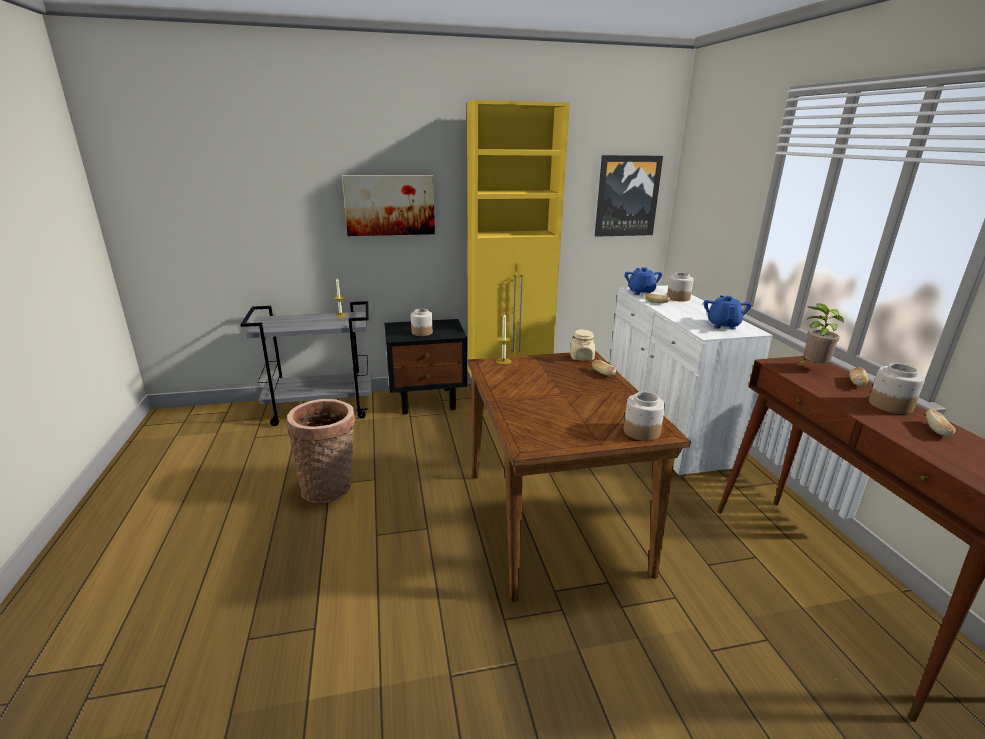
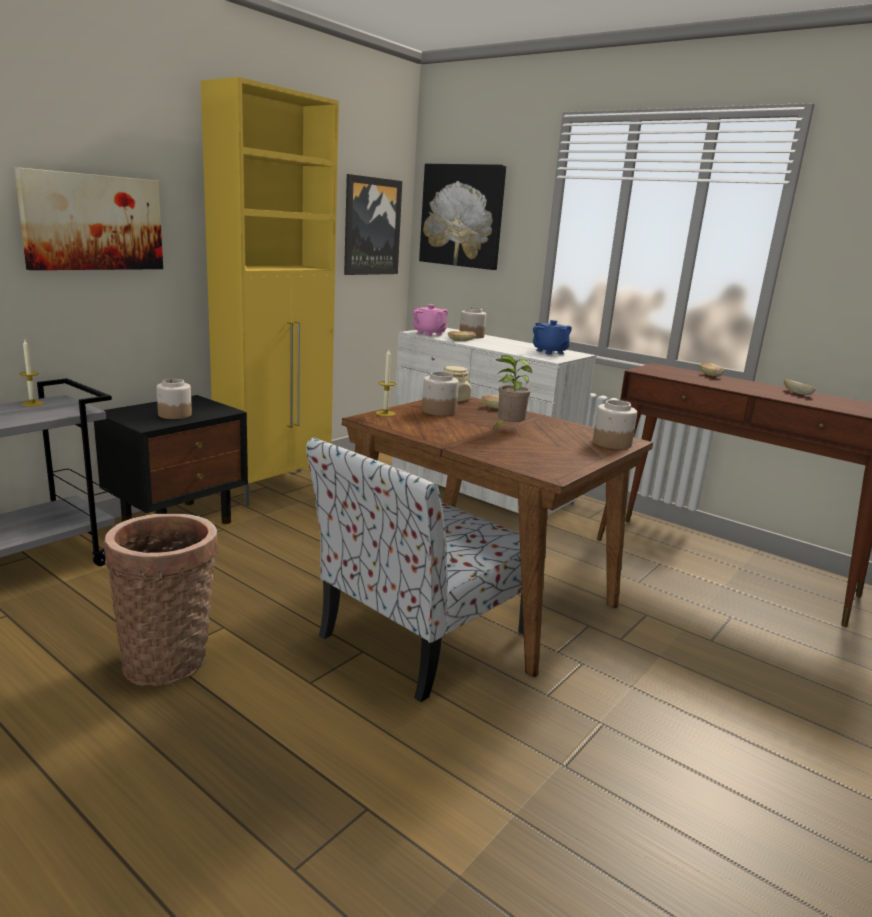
camera: 40 degrees left, 5 degrees down
(474, 534) = (422, 636): none -> chair
(641, 292) = (429, 334): blue teapot -> pink teapot
(706, 187) = (462, 216): none -> picture
(811, 367) = (668, 370): potted plant -> potted plant (508, 429)
(889, 405) = (751, 385): jar -> jar (438, 411)

